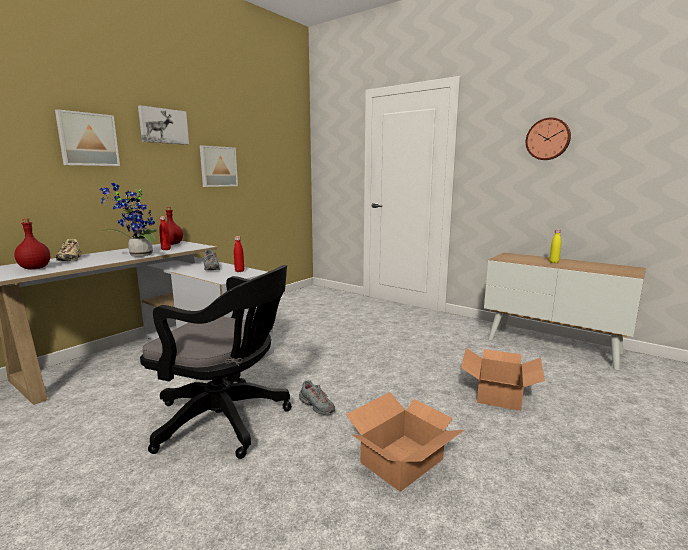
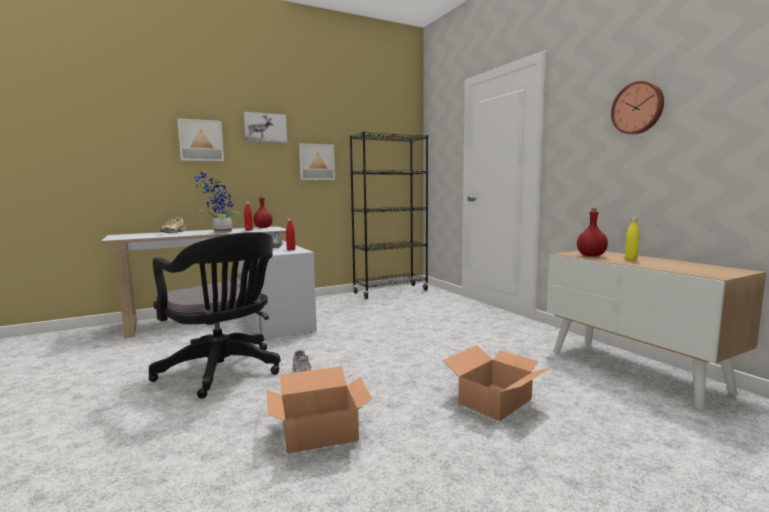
camera: 25 degrees right, 5 degrees down
(34, 268) = (141, 235): red bottle -> red bottle (590, 256)
(294, 298) = (391, 291): none -> black bookcase

